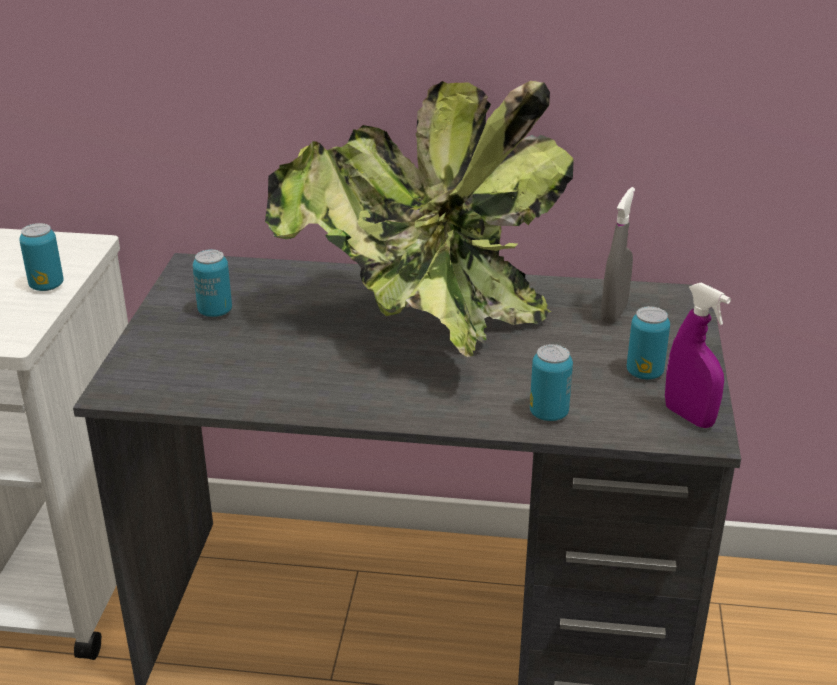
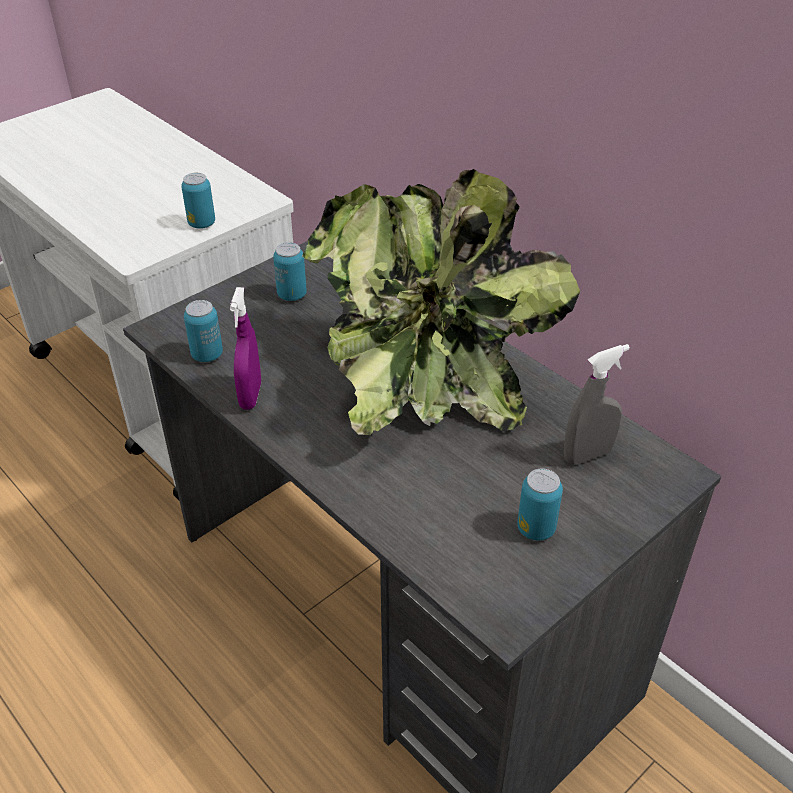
camera: 40 degrees right, 10 degrees up
(548, 413) = (407, 519): can -> can (207, 355)
(689, 416) = (517, 594): purple spray bottle -> purple spray bottle (250, 396)

